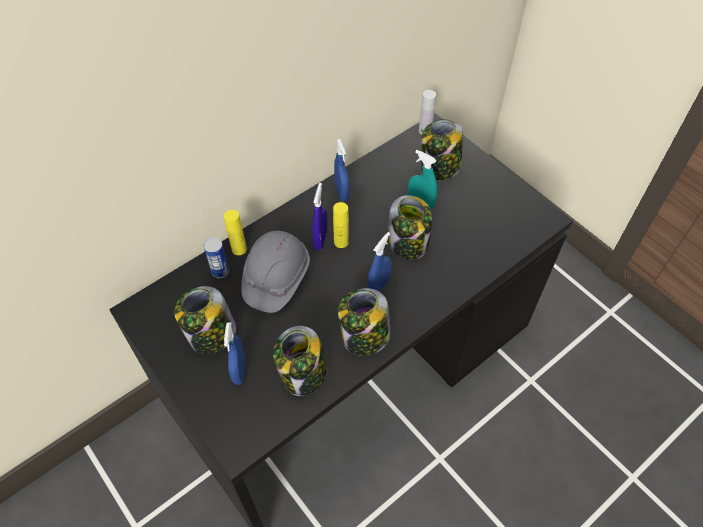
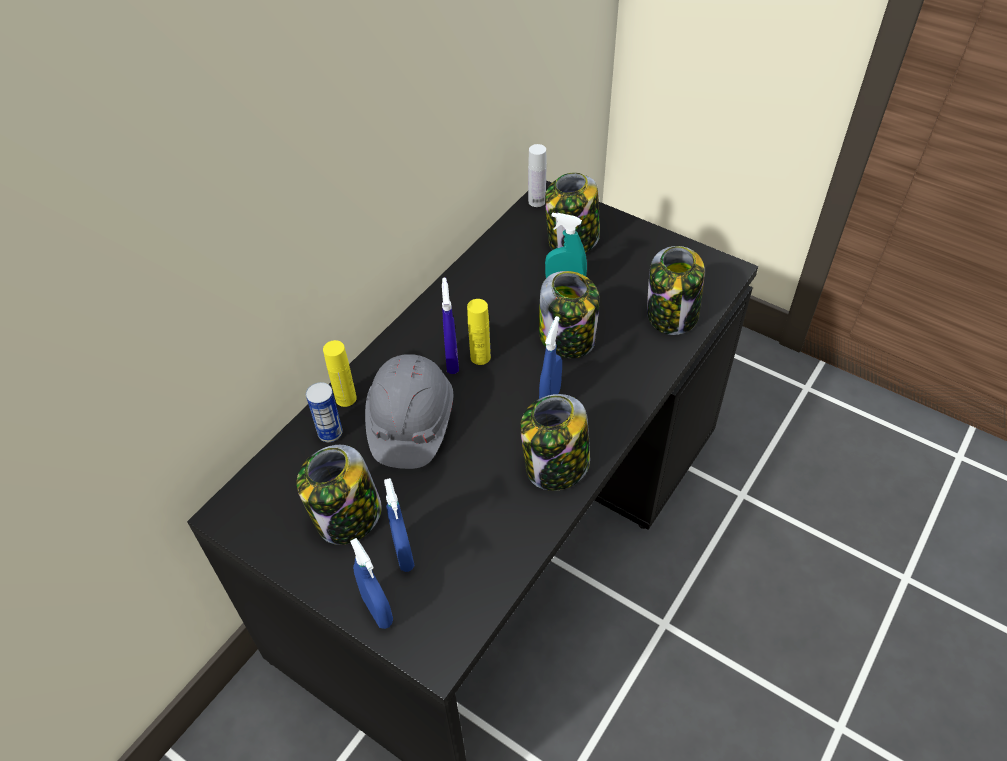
camera: 15 degrees left, 5 degrees down
(303, 375) = (493, 535): jar -> jar (672, 315)
(341, 193) = (458, 297): blue spray bottle -> blue spray bottle (377, 610)

